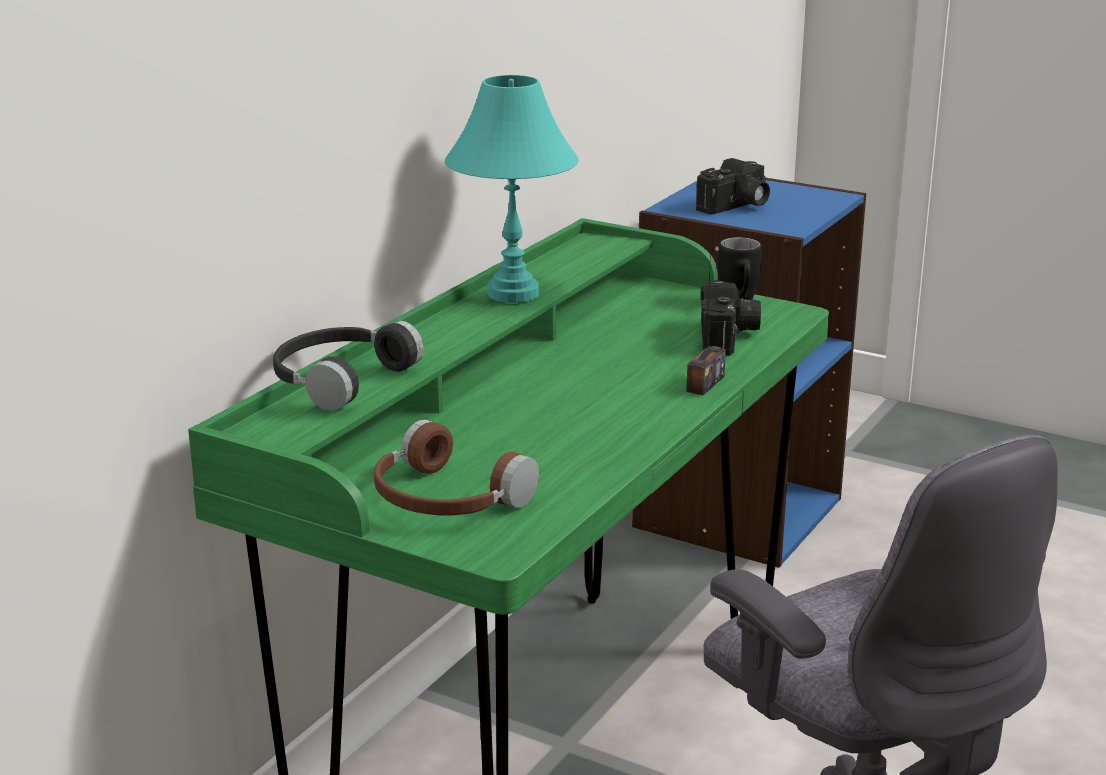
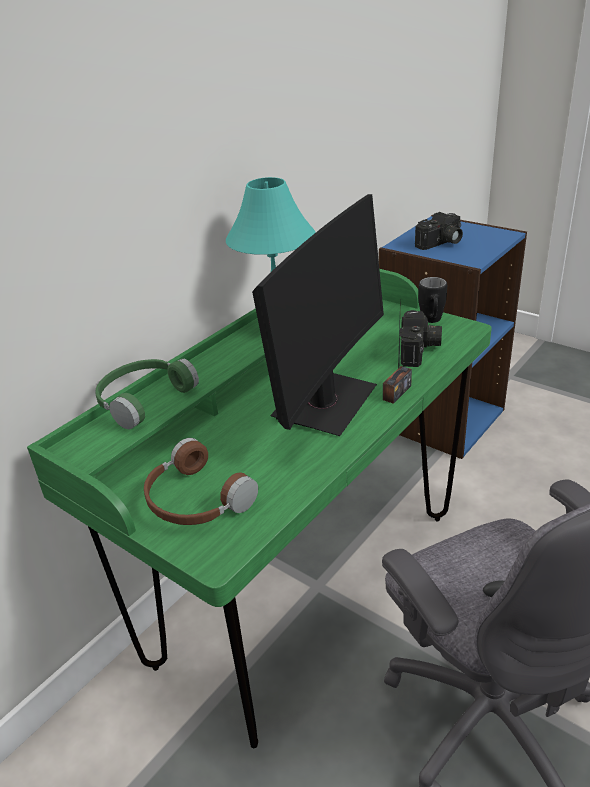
camera: 10 degrees right, 10 degrees up
(338, 379) = (142, 399): black headphones -> green headphones
(603, 396) = (325, 402): none -> monitor

